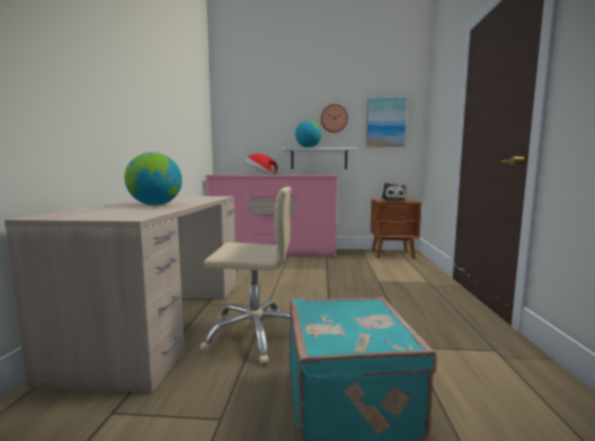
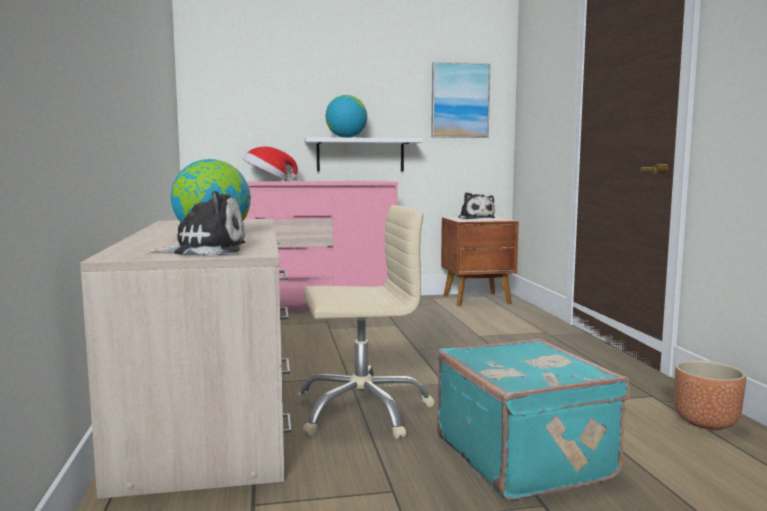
camera: 15 degrees left, 0 degrees up
(110, 214) = (205, 250): none -> plush toy
(334, 118) = (383, 92): wall clock -> none
(541, 387) = (706, 422): none -> brown planter

